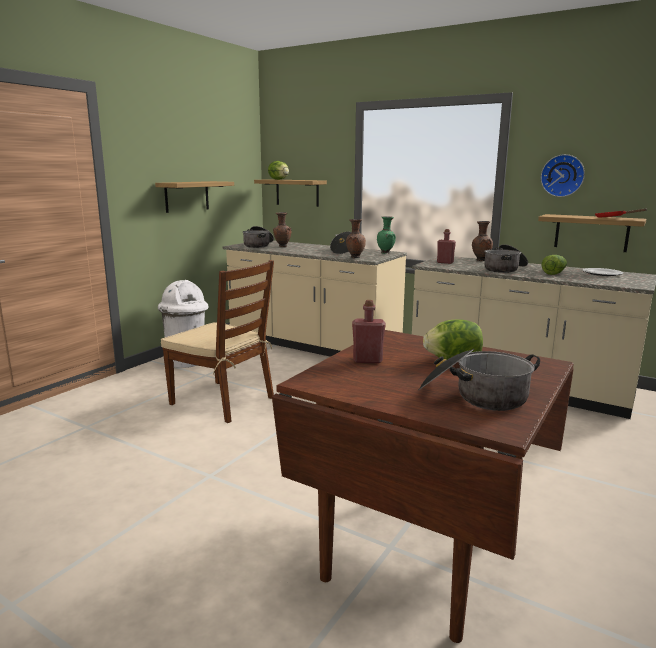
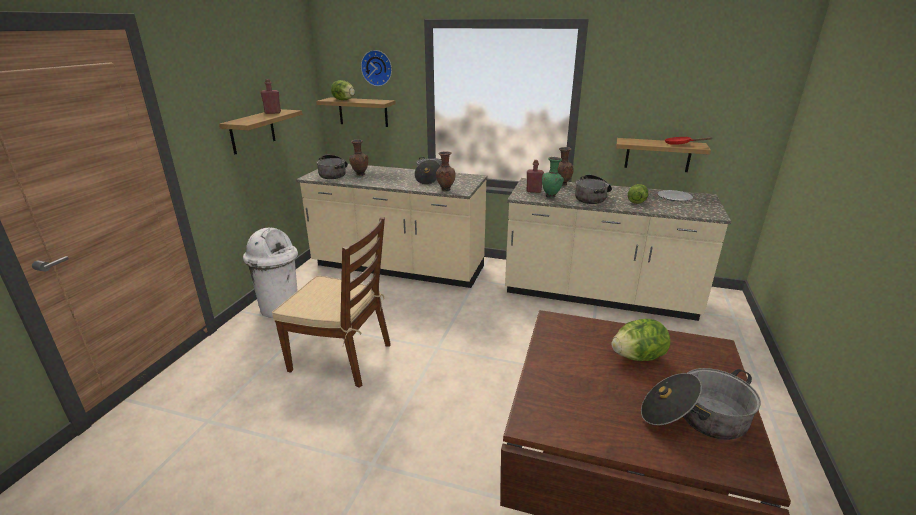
camera: 15 degrees left, 10 degrees up
(367, 360) = (562, 371): red bottle -> red bottle (273, 113)
(386, 253) = (469, 179): green vase -> green vase (551, 197)
(562, 175) = (634, 102): wall clock -> wall clock (377, 68)

